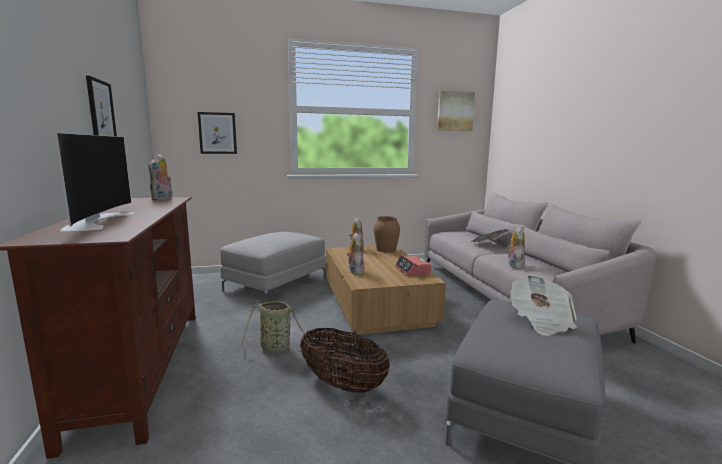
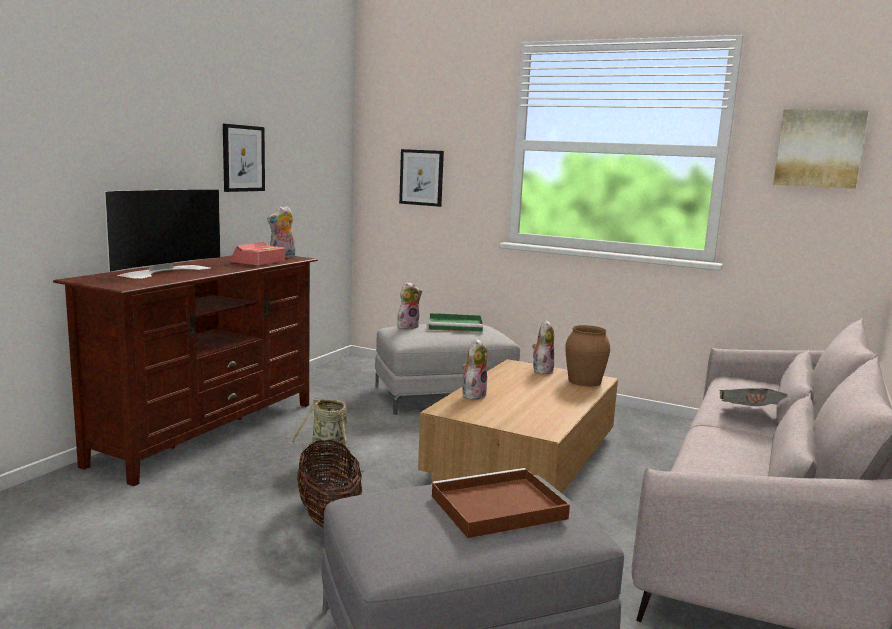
camera: 40 degrees right, 0 degrees up
(276, 234) = (456, 325): none -> green tray
(412, 270) = (550, 416): alarm clock -> alarm clock (258, 262)
(514, 265) = (704, 452): plush toy -> plush toy (407, 327)
(540, 321) = (496, 508): newspaper -> brown tray

